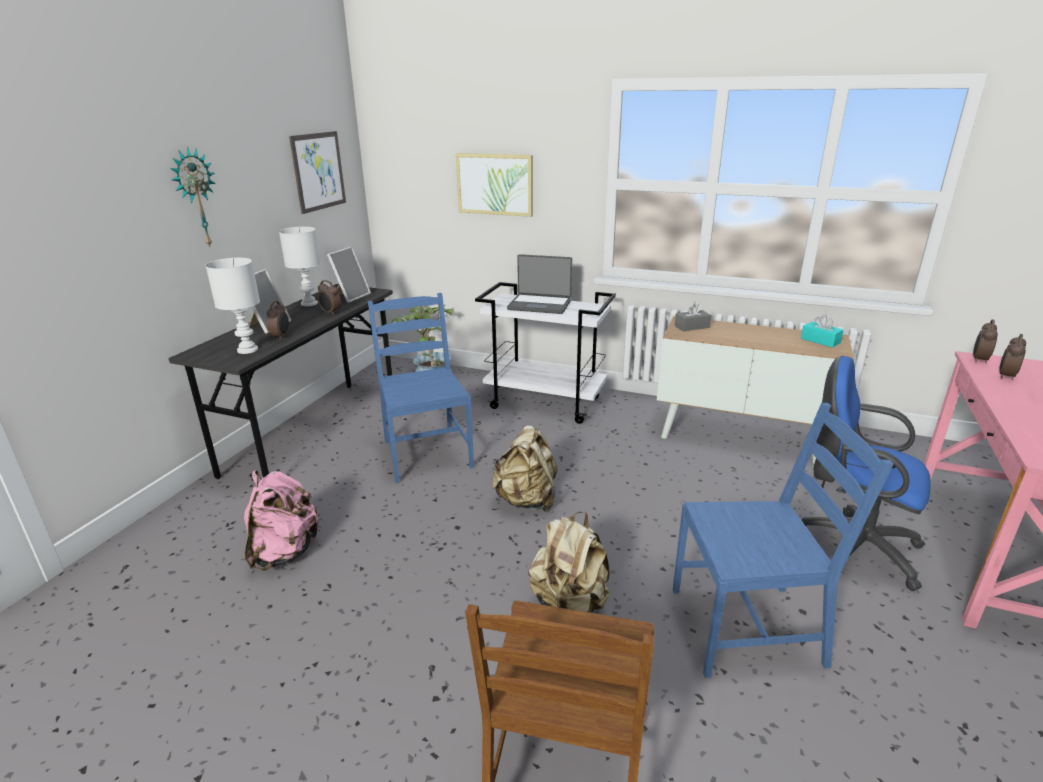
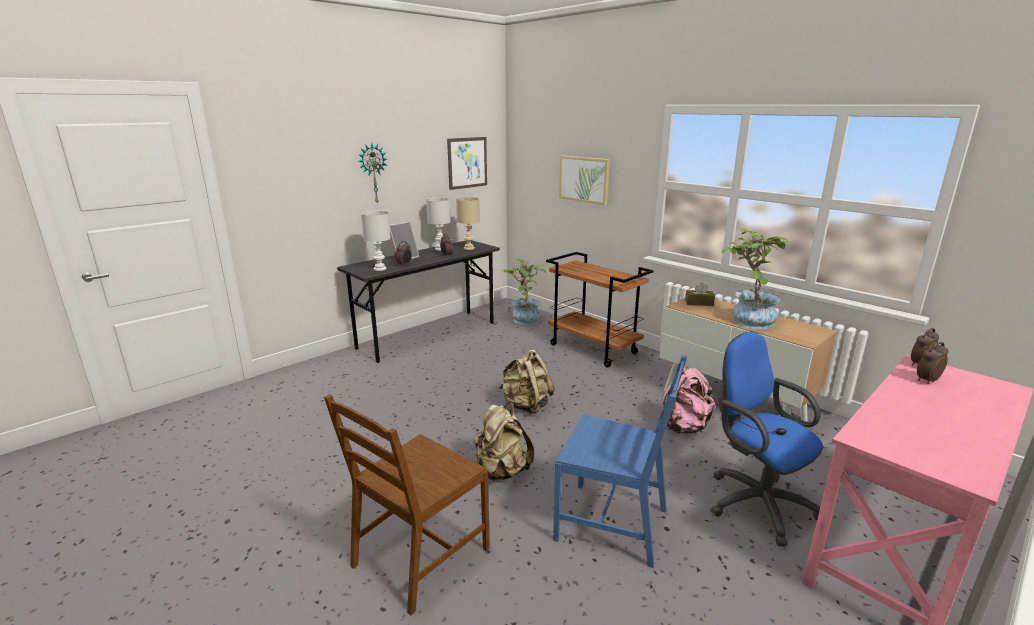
camera: 25 degrees right, 5 degrees down
(285, 552) = (362, 396): pink backpack -> pink backpack (685, 426)
(351, 297) = (469, 248): picture frame -> beige table lamp
(426, 454) = (484, 363): blue chair -> none
(540, 305) = (594, 271): laptop -> none
(546, 403) = (594, 349): white cart -> brown cart
(692, 327) = (699, 303): grey tissue box -> brown tissue box
(759, 338) = (747, 319): none -> potted plant
(820, 341) = (801, 330): turquoise tissue box -> none

